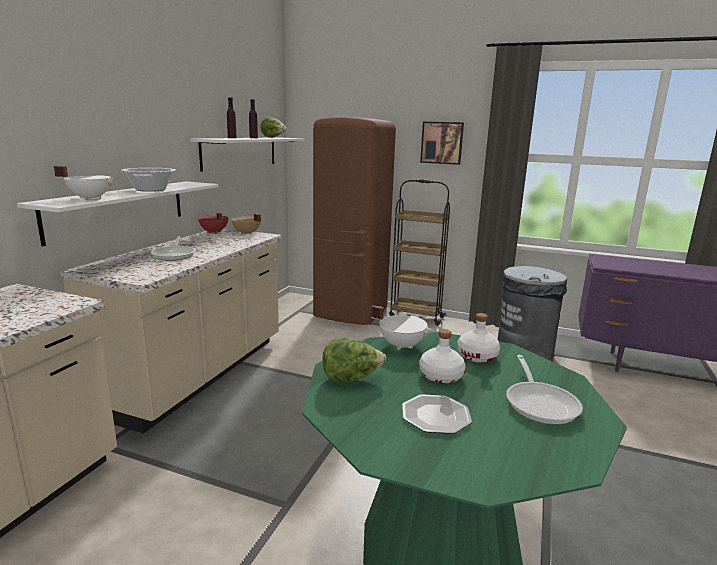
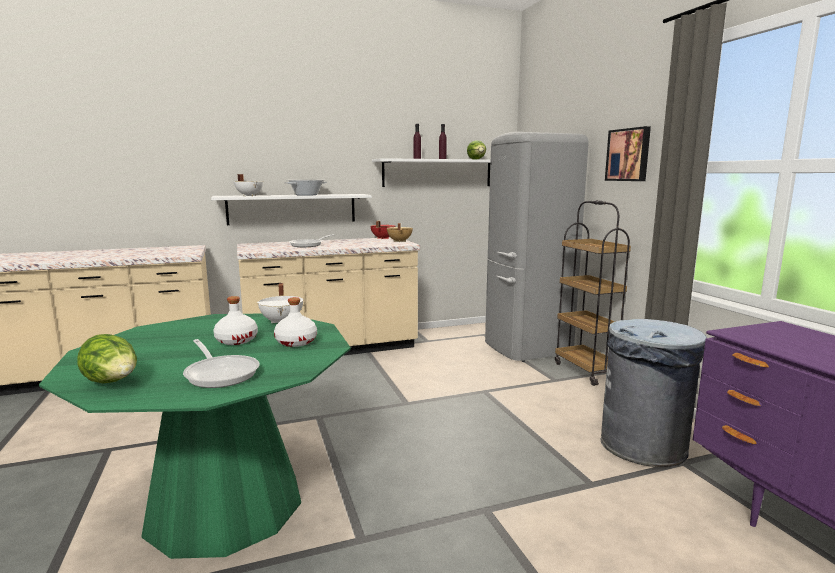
camera: 50 degrees right, 5 degrees down
(350, 313) = (525, 348): brown fridge -> grey fridge
(351, 379) = (200, 324): lettuce -> lettuce (113, 383)
(435, 415) = (162, 351): plate -> none
(540, 403) = (221, 373): frying pan -> frying pan turned 90 degrees counterclockwise

